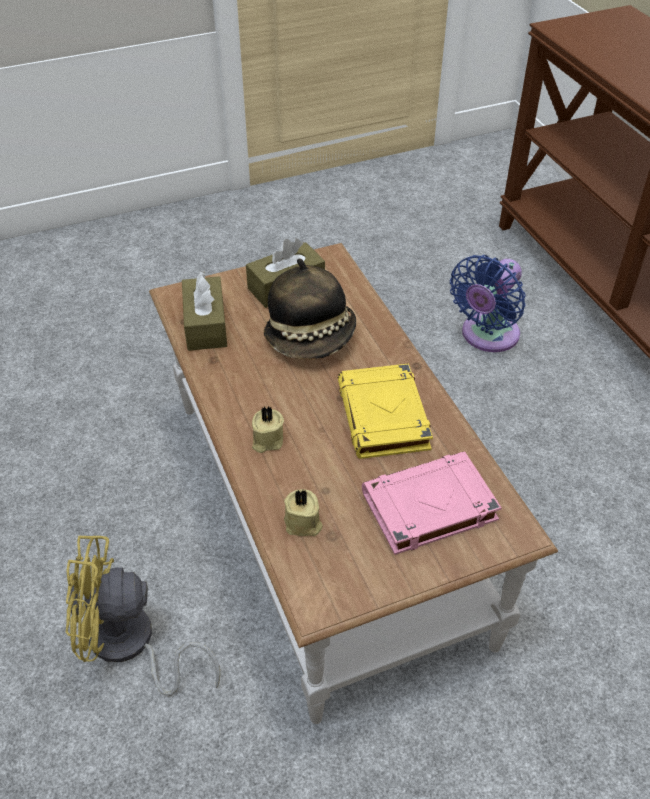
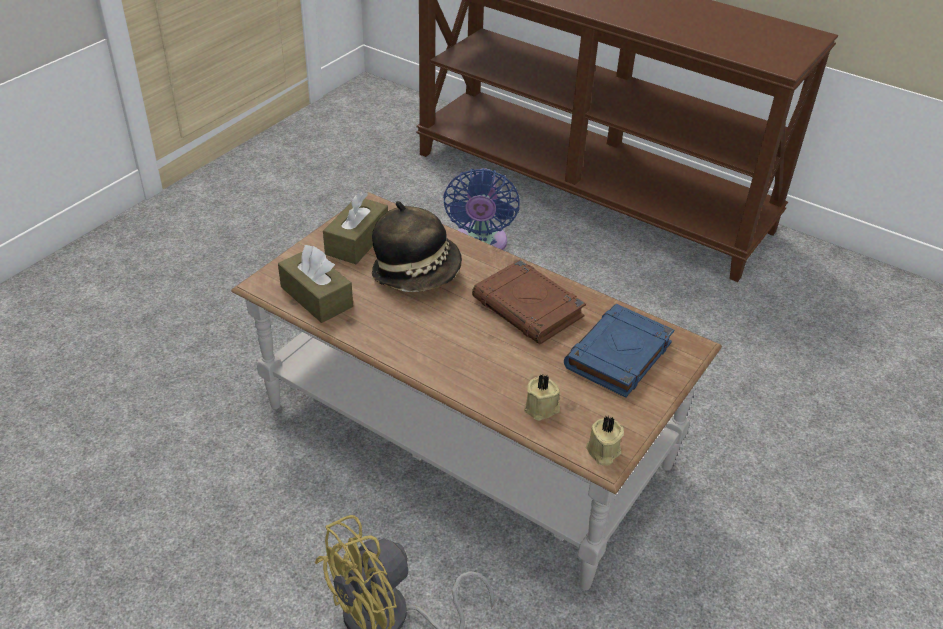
camera: 35 degrees left, 5 degrees down
(266, 440) = (456, 363): beige candle -> beige candle (602, 452)
(384, 417) = (529, 308): yellow book -> brown book
(428, 507) = (618, 356): pink book -> blue book

